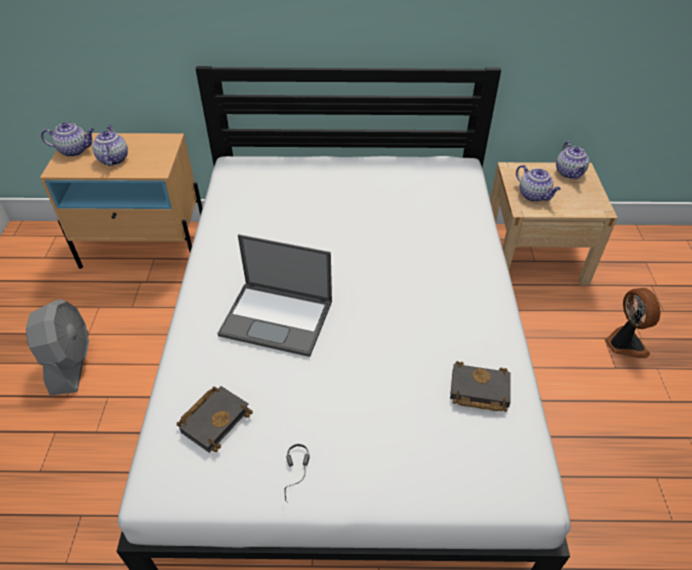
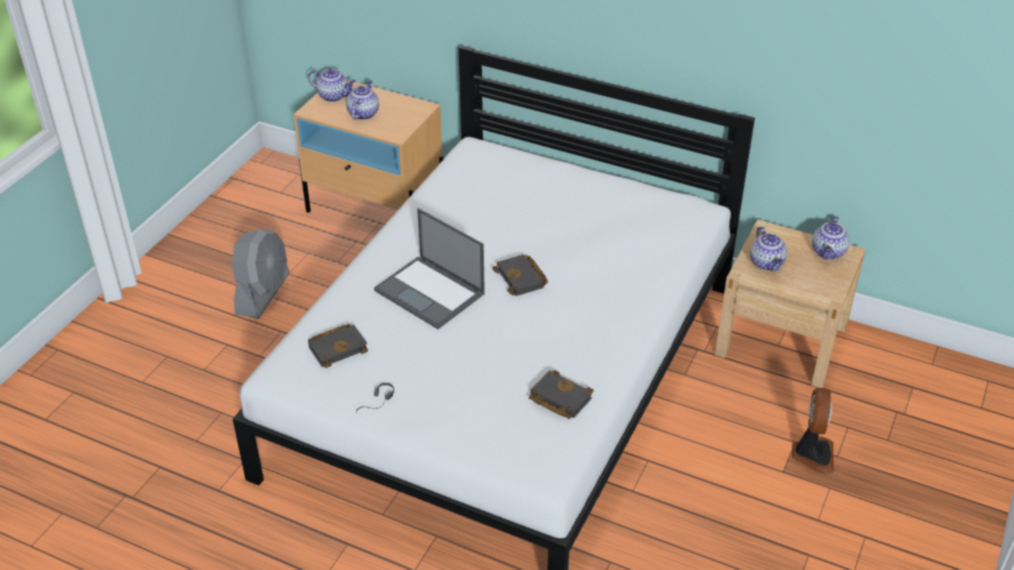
camera: 25 degrees right, 5 degrees down
(358, 274) = (522, 279): none -> black book

